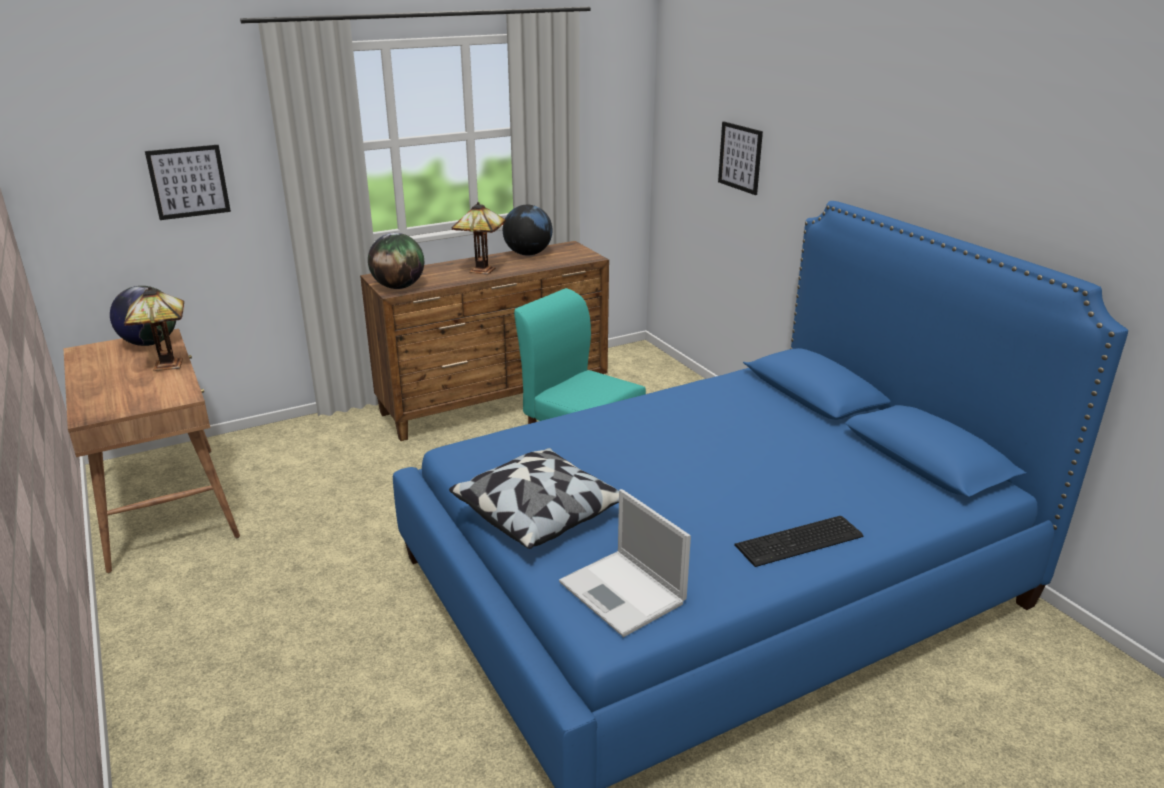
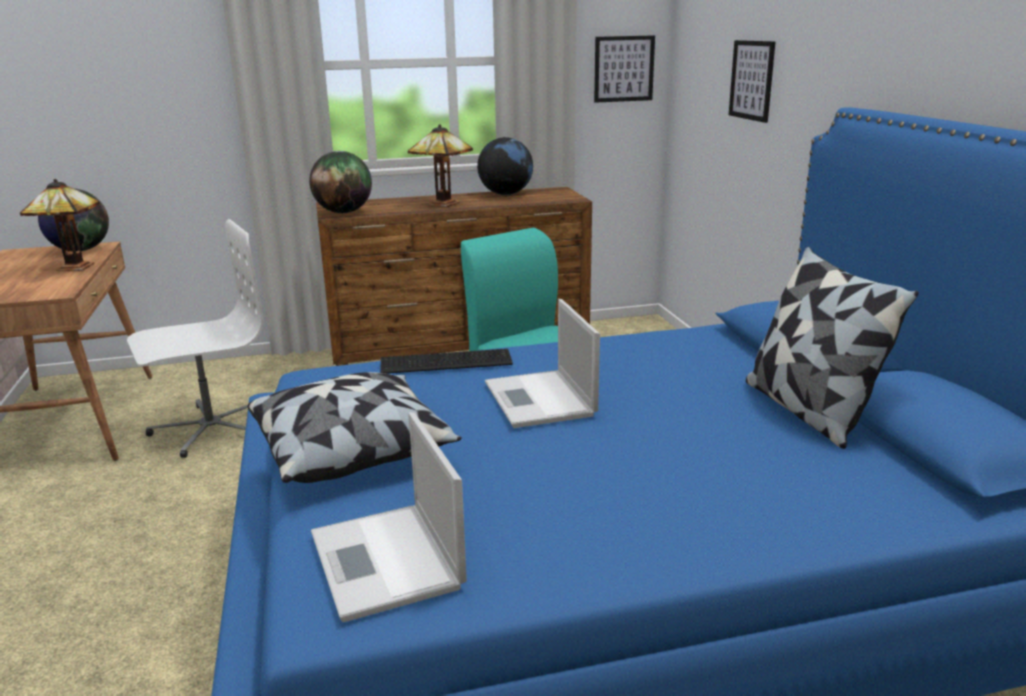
camera: 15 degrees right, 5 degrees down
(188, 182) = (143, 90): picture -> picture (624, 69)
(305, 496) = (210, 428): none -> white office chair
(651, 455) = (540, 400): none -> laptop
(801, 542) = (690, 529): keyboard -> keyboard (447, 362)
(838, 441) = (808, 410): none -> pillow

